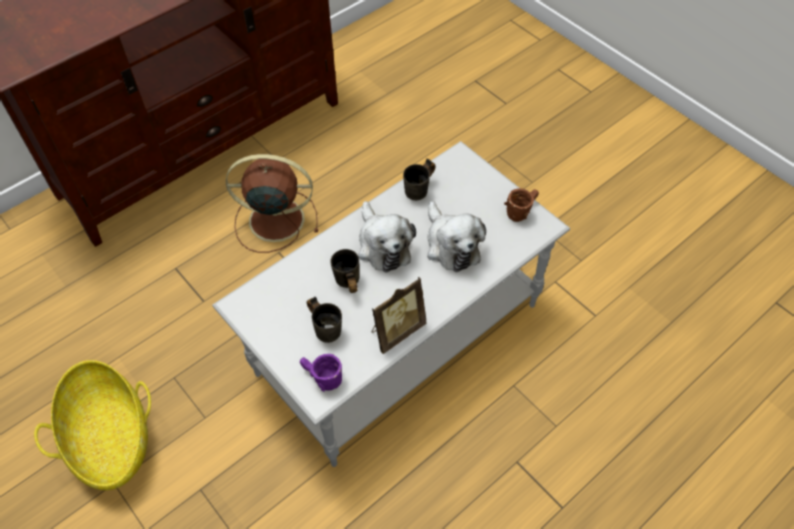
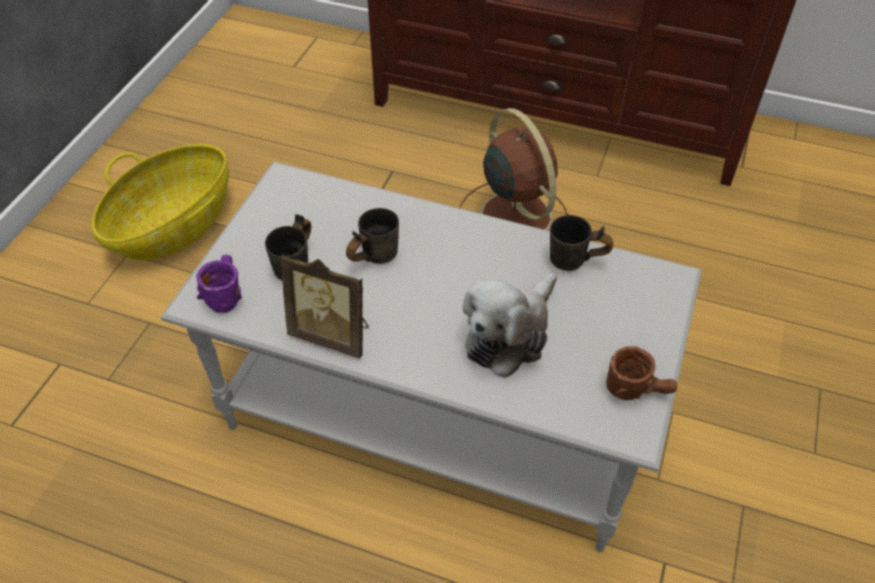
camera: 60 degrees right, 5 degrees down
(382, 245) = (455, 264): plush toy -> none

